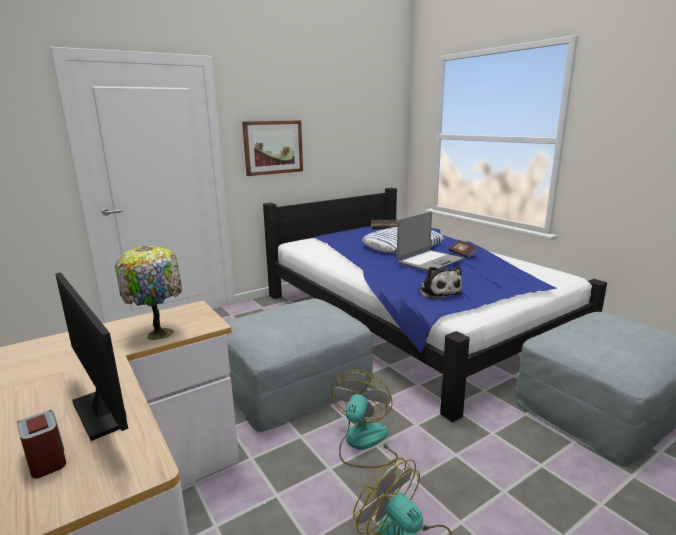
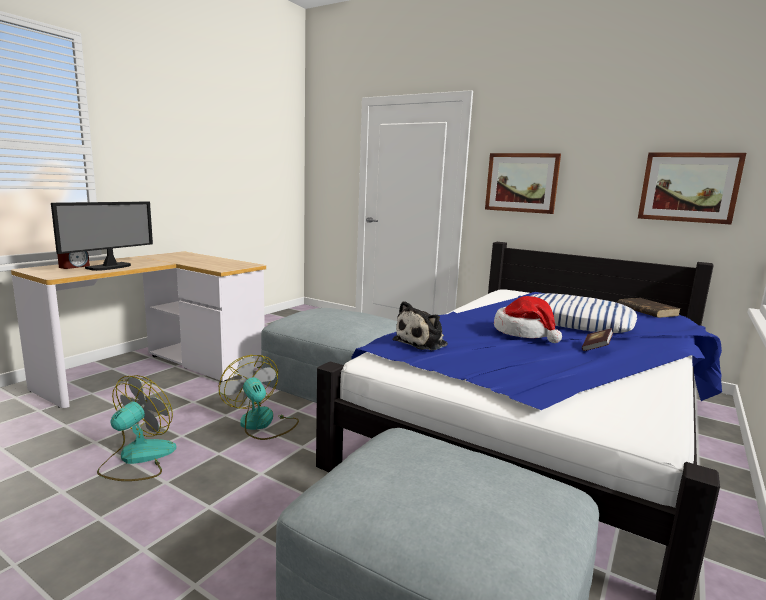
camera: 65 degrees right, 5 degrees down
(158, 333) = (207, 264): table lamp -> none
(363, 443) = (261, 424): fan -> fan turned 120 degrees counterclockwise
(374, 141) = (688, 187): none -> picture
(429, 261) = (525, 332): laptop -> hat

